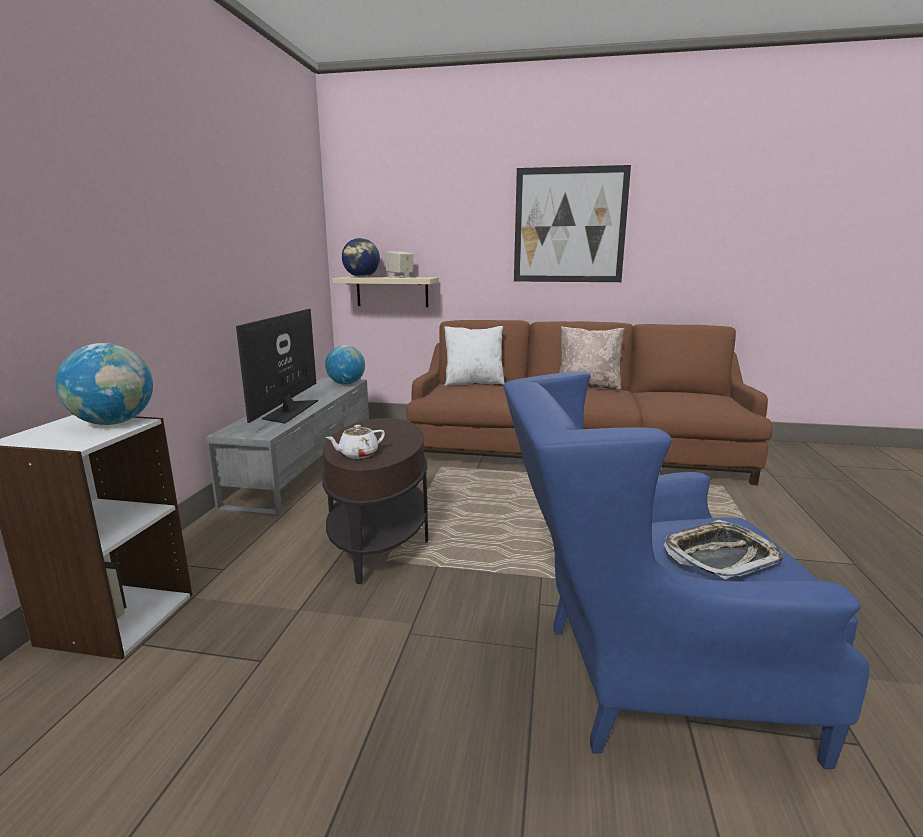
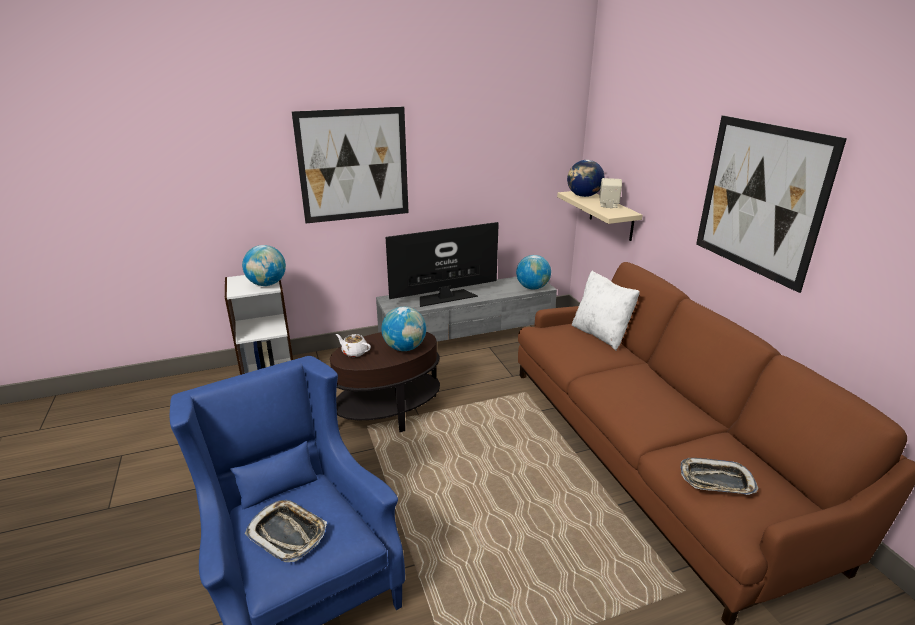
camera: 60 degrees right, 10 degrees up
(155, 222) = (353, 165): none -> picture
(392, 432) = (405, 348): none -> globe
(588, 387) = (672, 396): beige pillow -> none
(695, 401) = (716, 481): none -> tray

